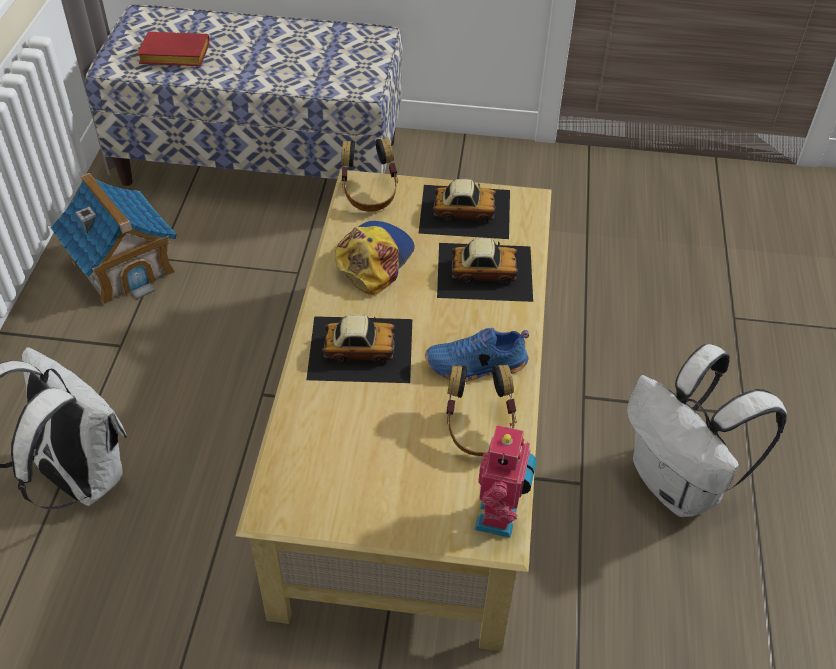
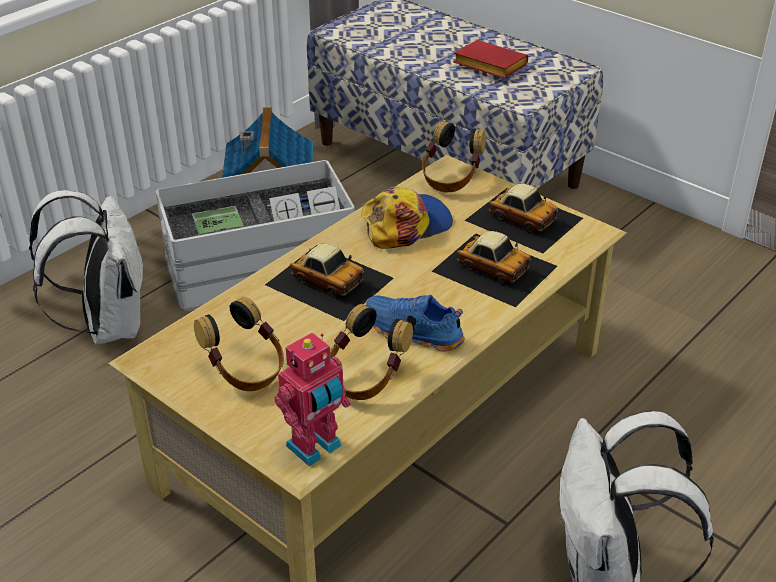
camera: 35 degrees right, 10 degrees down
(173, 56) = (387, 36): red book -> red book (487, 65)
(173, 342) = (260, 264): none -> grey storage box
(372, 476) = (245, 370): none -> headphones

